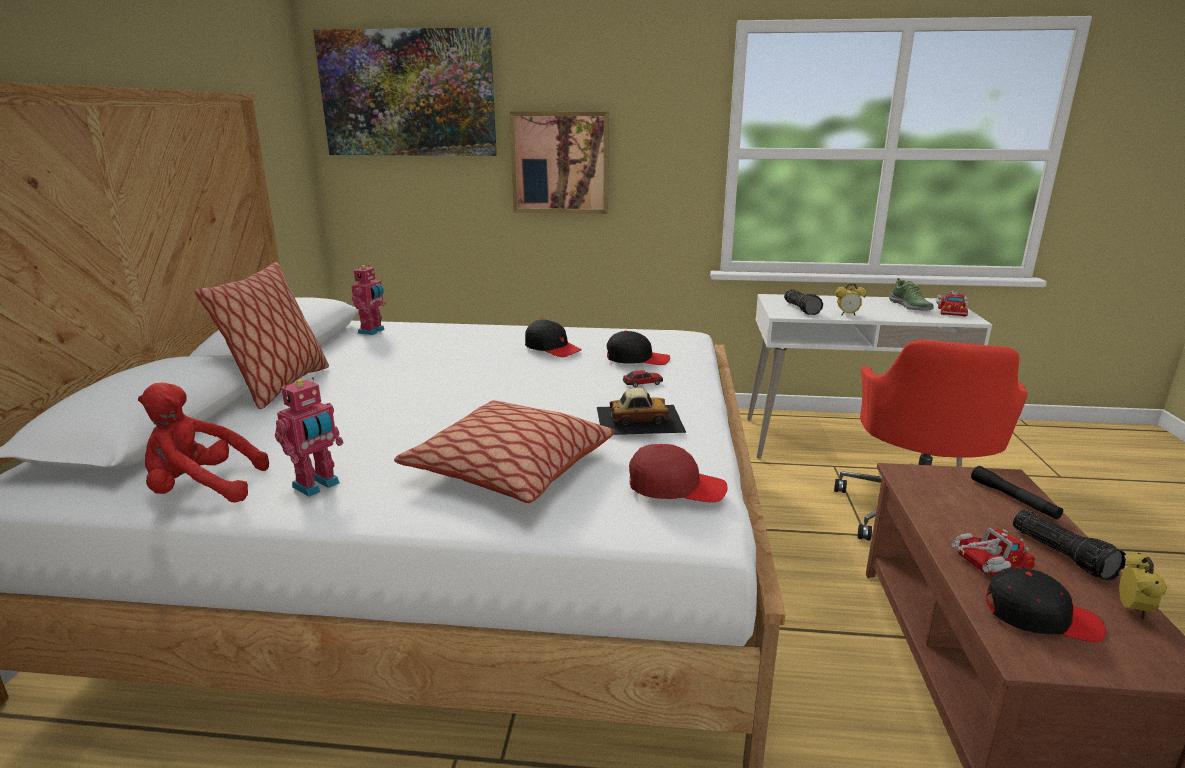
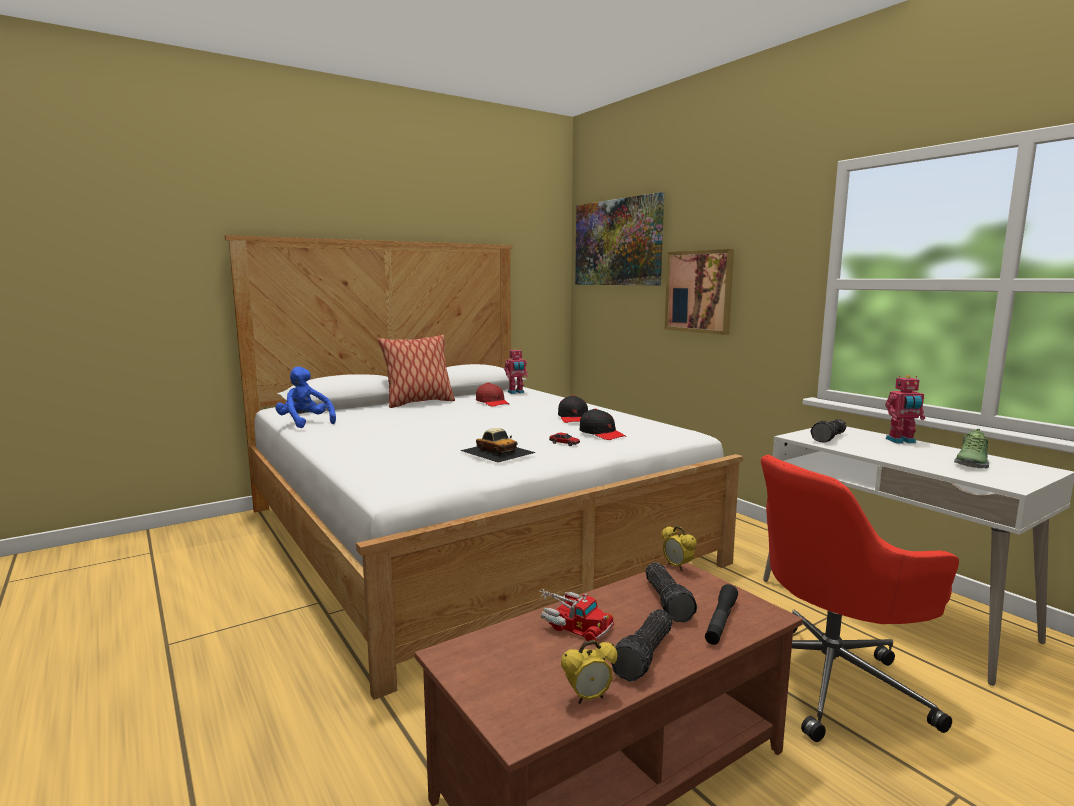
camera: 50 degrees right, 10 degrees down
(202, 490) = (305, 423): red plush toy -> blue plush toy
(317, 486) = (330, 432): toy robot -> toy robot (901, 441)
(509, 469) = (393, 449): pillow -> none
(676, 487) = (418, 475): red cap -> red cap (492, 402)
(847, 315) = (862, 450): alarm clock -> alarm clock (677, 567)
(951, 310) = (1017, 476): toy truck -> none
(963, 503) = (668, 601): none -> flashlight
(1040, 617) = (518, 655): black cap -> none

